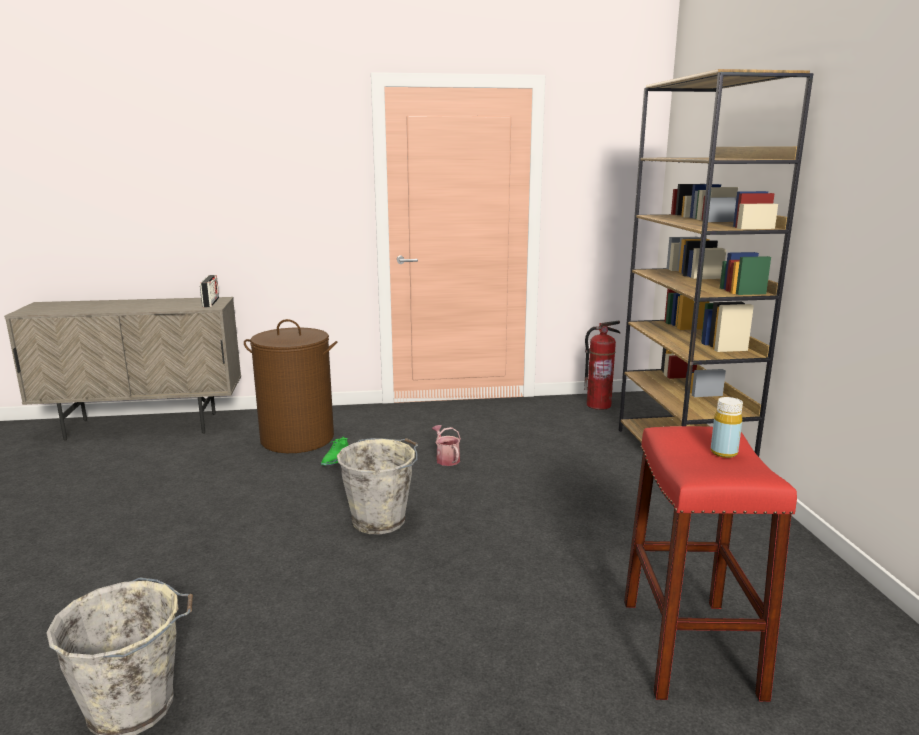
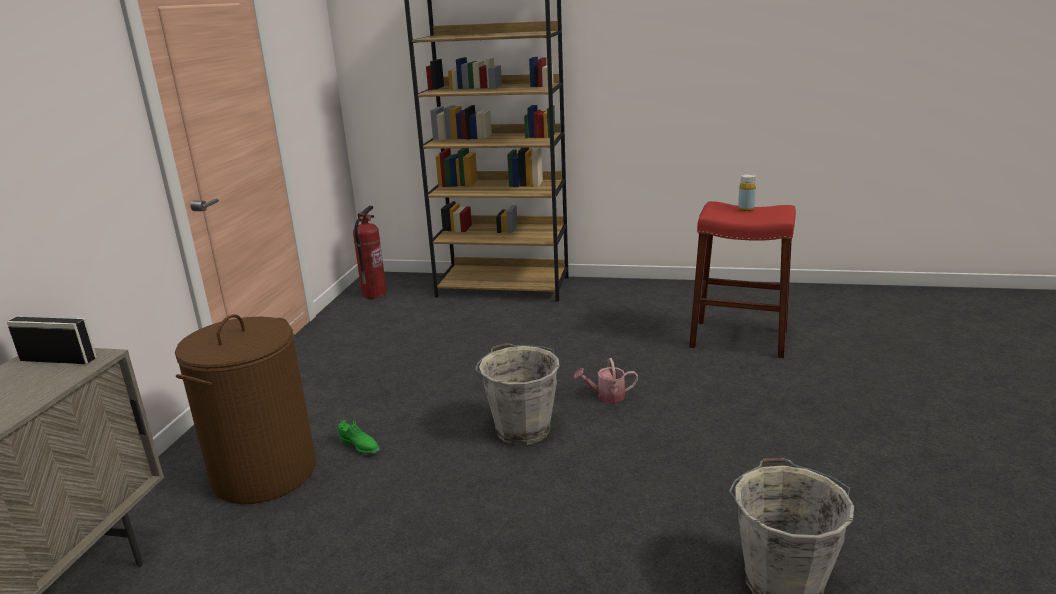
camera: 70 degrees left, 5 degrees up
(446, 459) = (419, 380): watering can -> watering can (606, 396)

